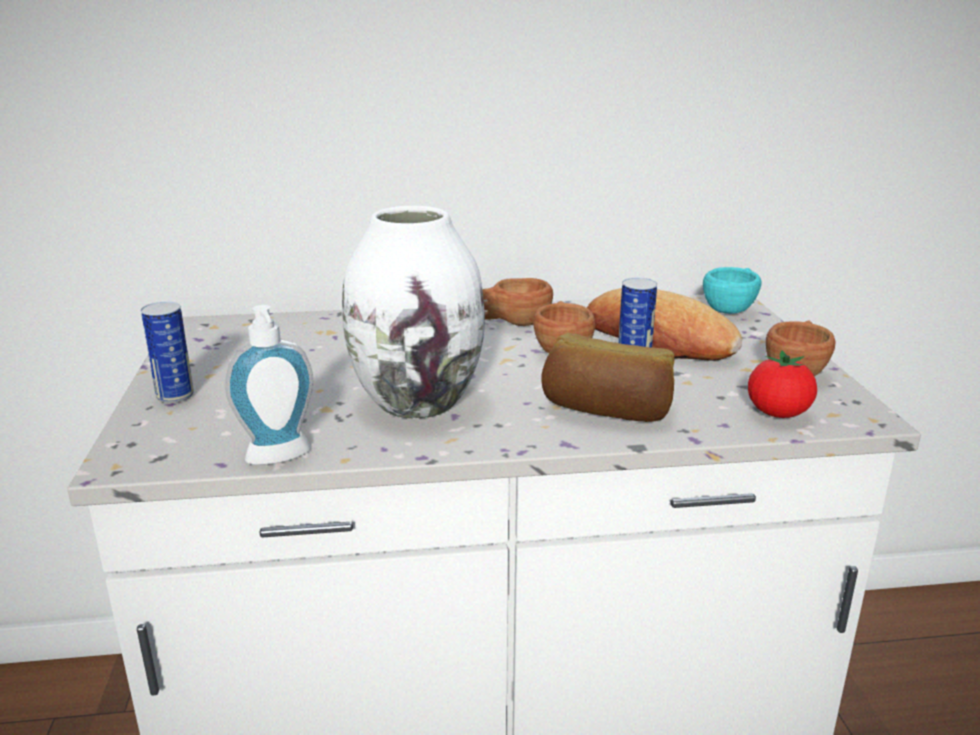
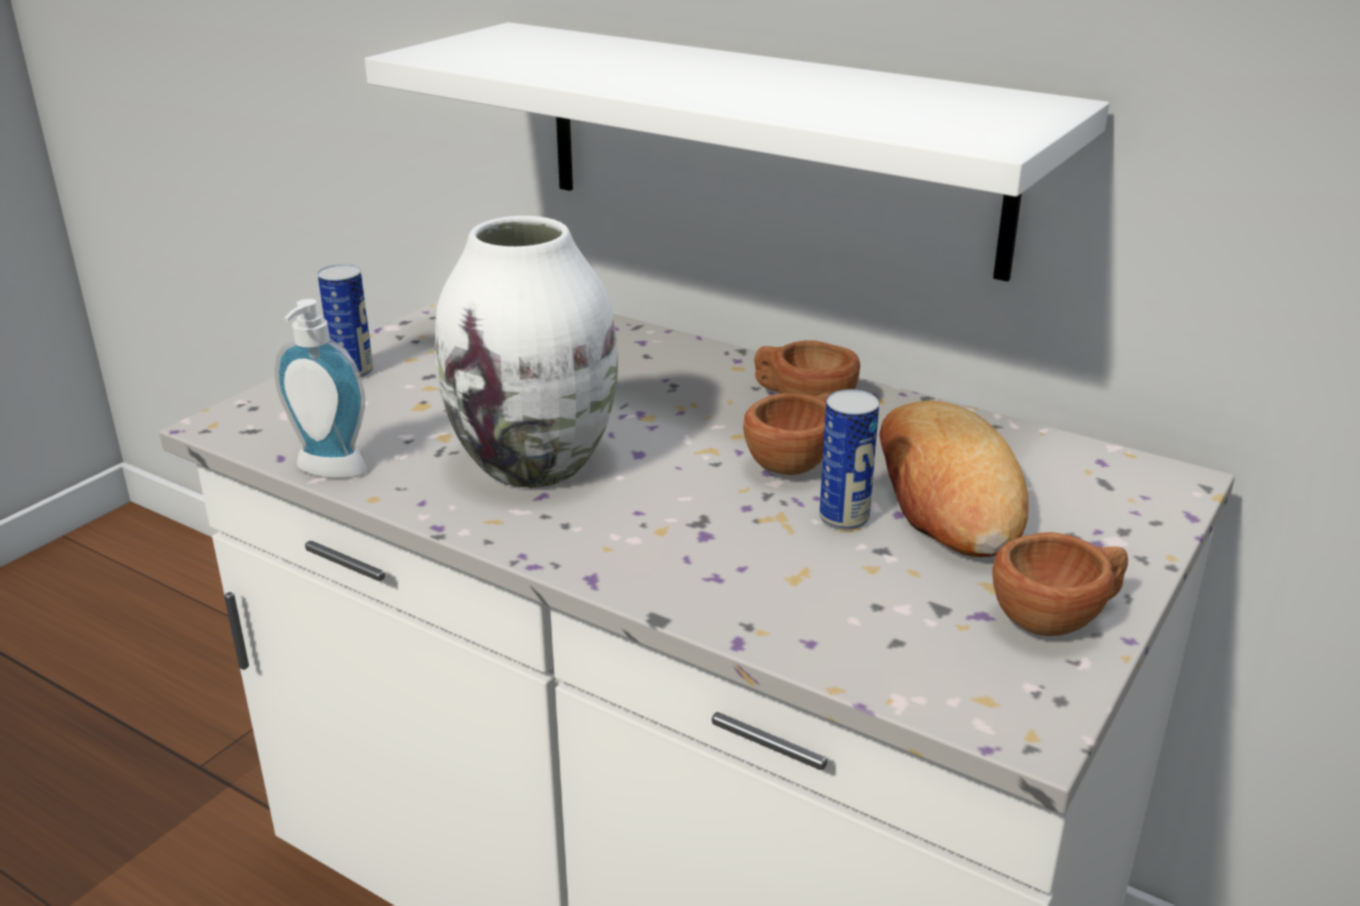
camera: 40 degrees right, 5 degrees up
(425, 157) = (768, 145): none -> white shelf
(607, 409) = (708, 559): bread -> none
(732, 309) = (1147, 490): turquoise cup -> none
(778, 413) = (907, 662): tomato -> none

